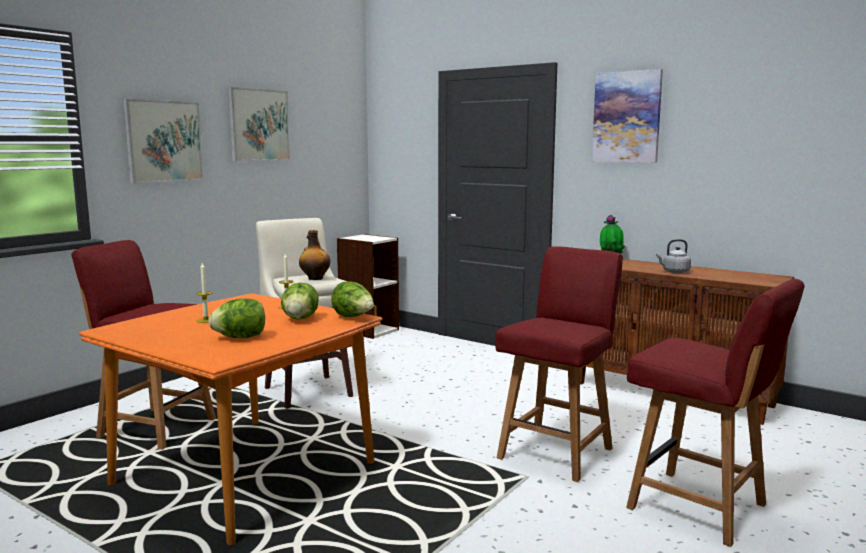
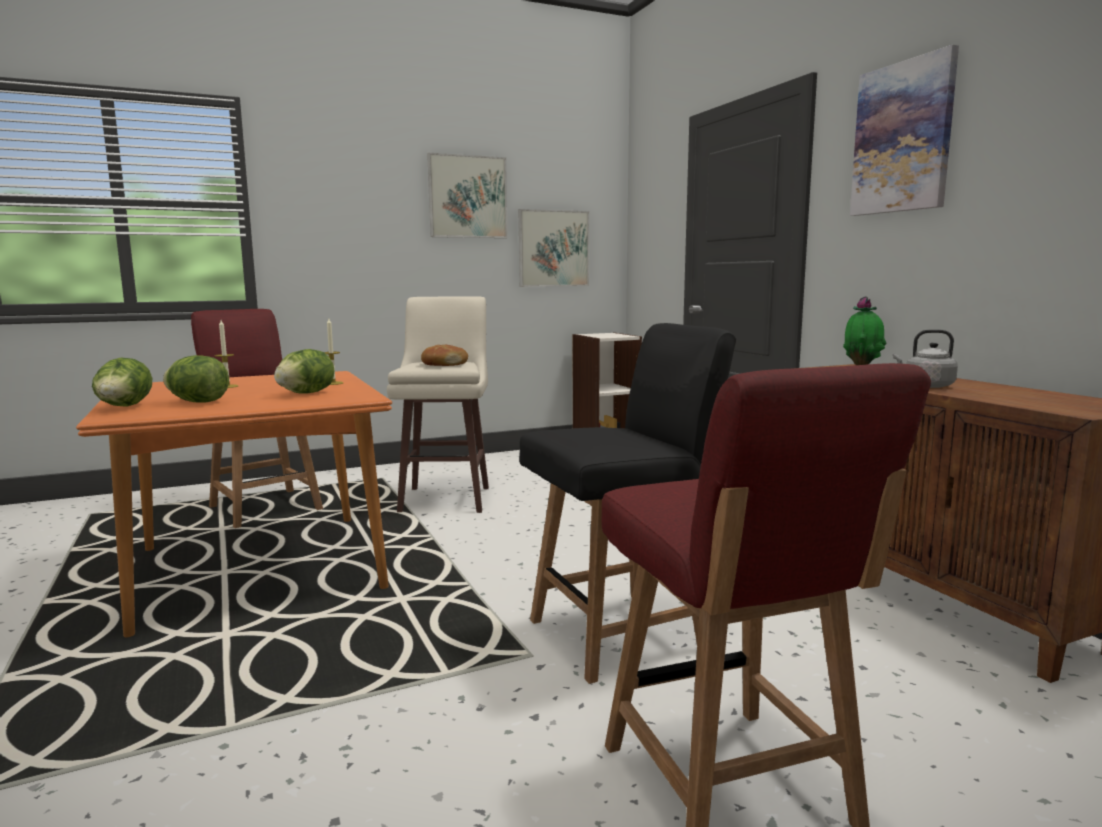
camera: 30 degrees right, 0 degrees up
(164, 141) = (345, 212): picture -> picture (553, 248)
(315, 278) = (444, 364): bottle -> bread
(354, 317) = (357, 397): lettuce -> lettuce (124, 407)
(557, 452) = (621, 634): red chair -> black chair

